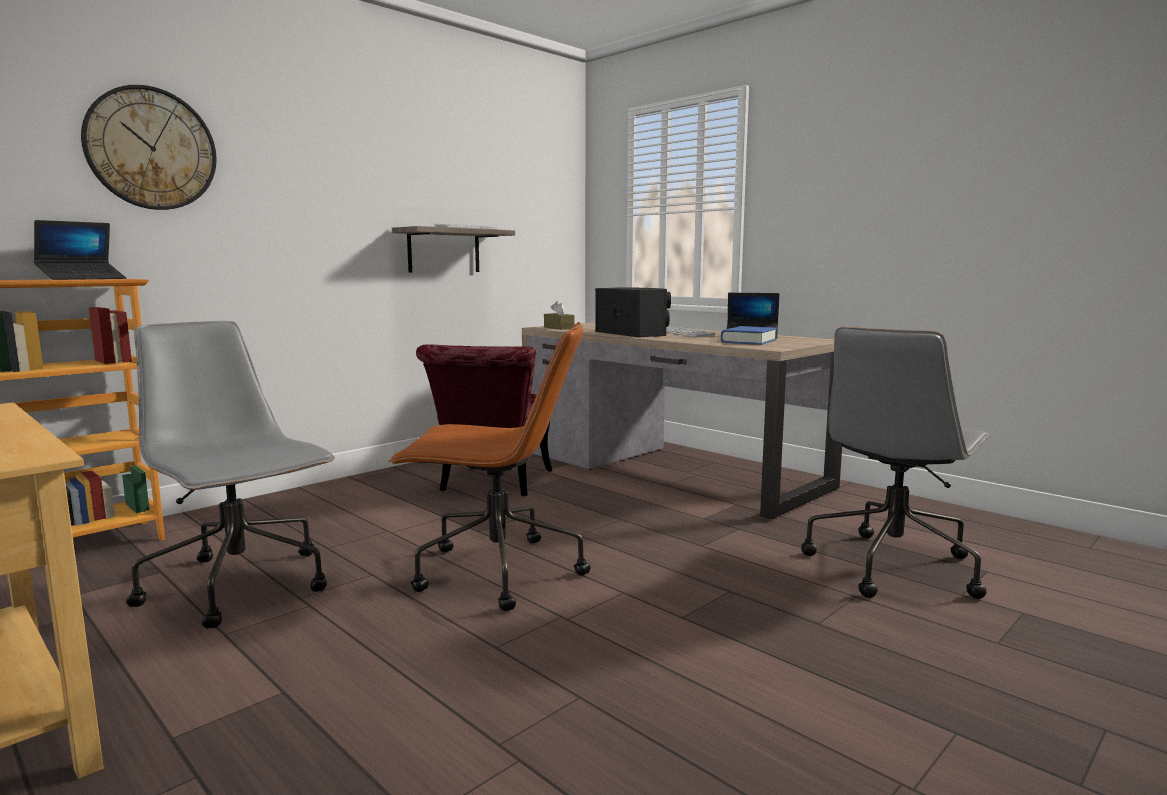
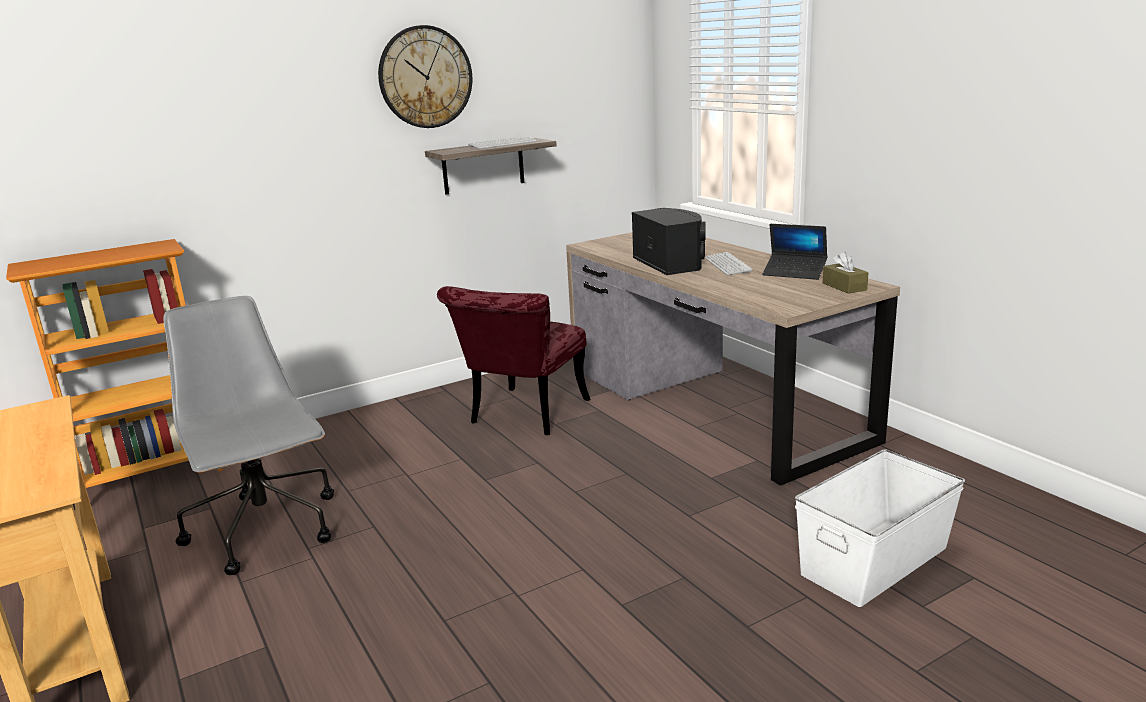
camera: 15 degrees right, 10 degrees up
(82, 279) = (134, 248): laptop -> none
(151, 149) = (182, 115): wall clock -> wall clock (425, 77)
(495, 572) = (479, 533): brown office chair -> none
(559, 328) = (603, 246): brown tissue box -> brown tissue box (844, 286)
(748, 341) = (778, 287): blue book -> none
(892, 566) = (873, 560): grey office chair -> white storage box

